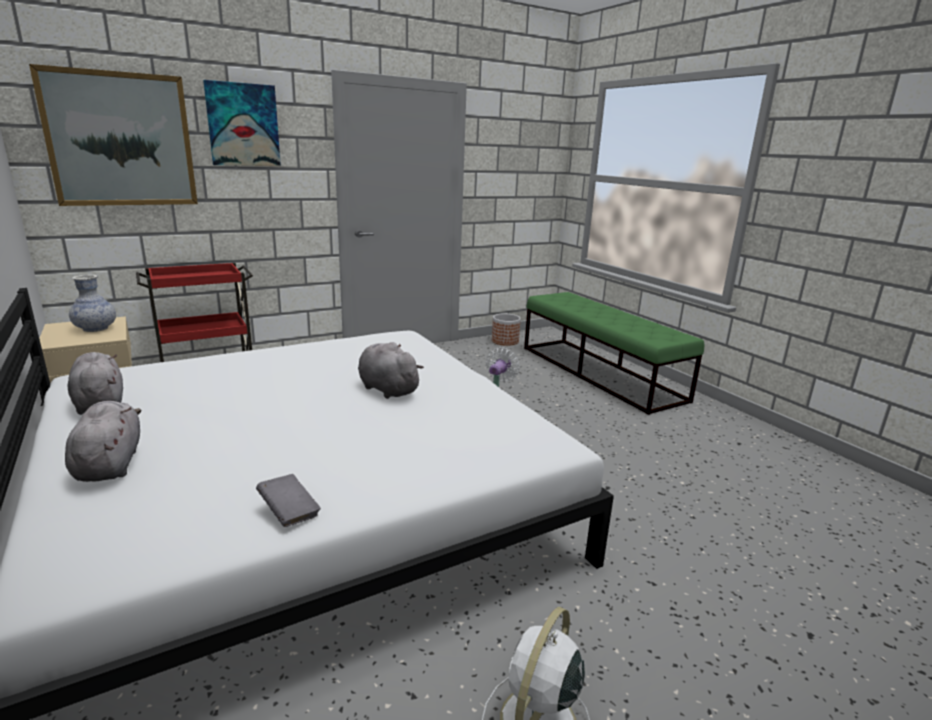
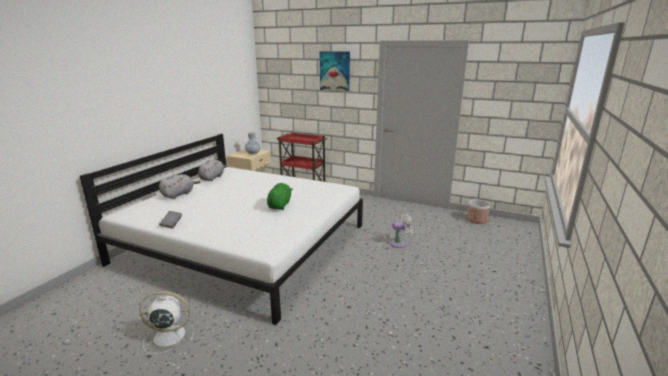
camera: 55 degrees right, 0 degrees up
(121, 140) = (289, 78): picture -> none
(386, 389) = (280, 205): grey plush toy -> green plush toy
(599, 373) = (496, 262): green bench -> none

